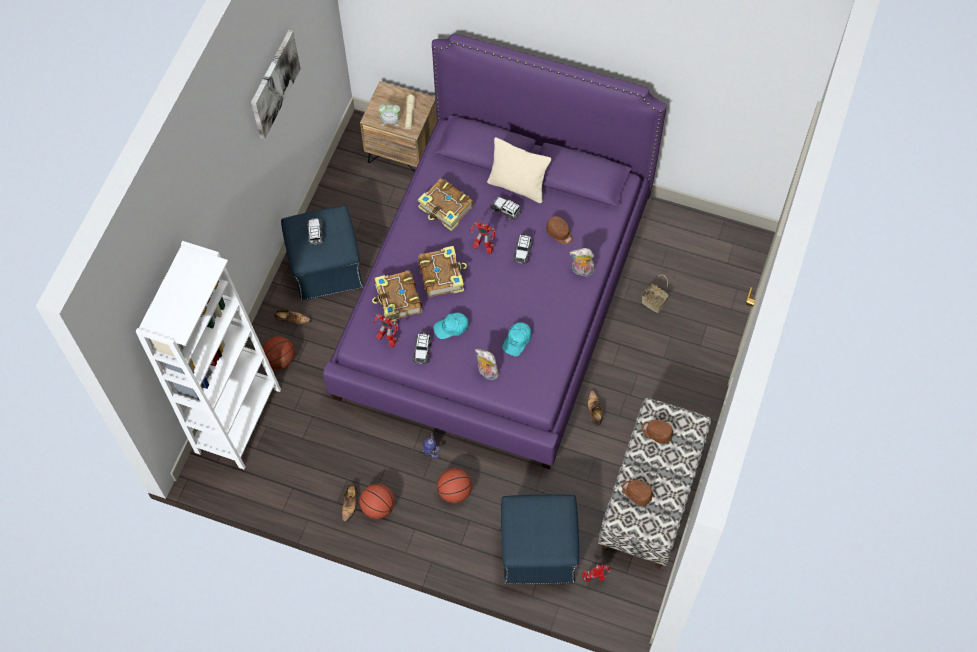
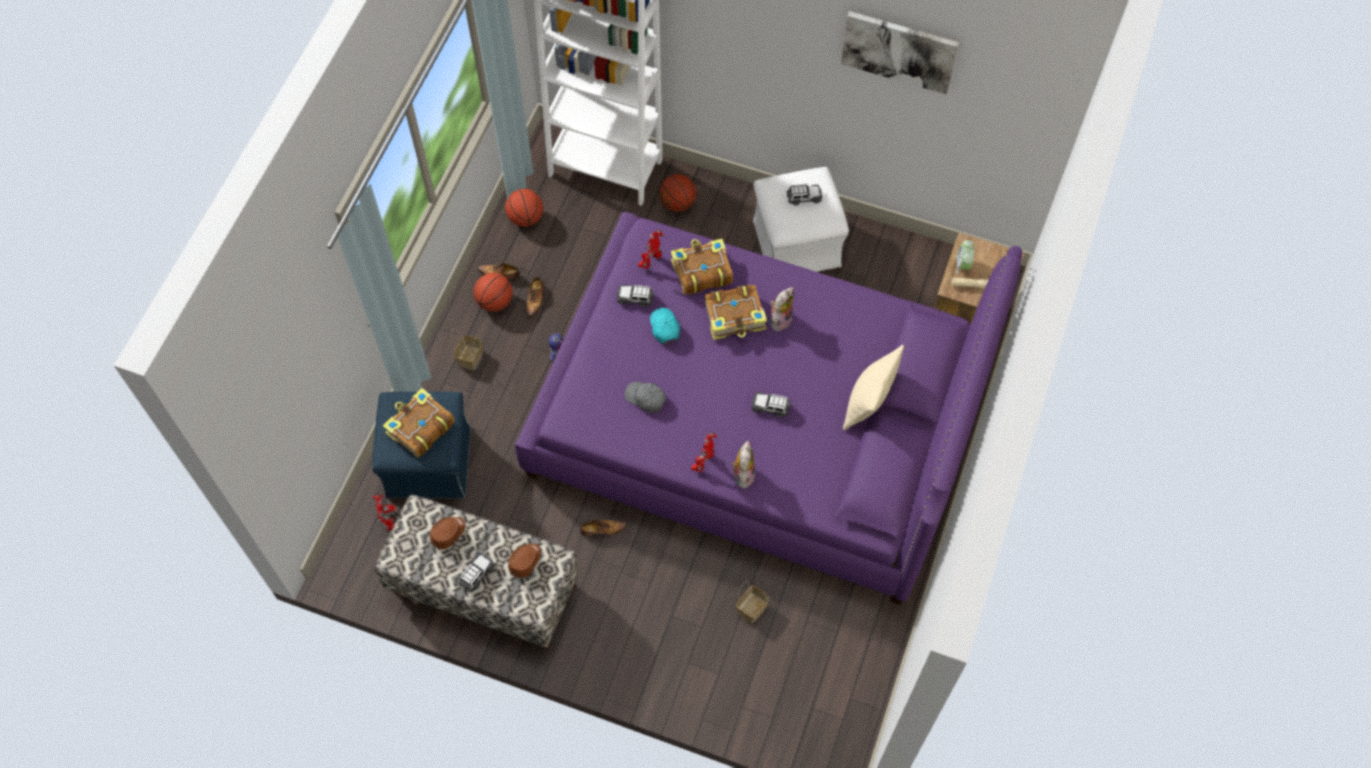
camera: 90 degrees right, 0 degrees up
(292, 319) = (729, 213): shoe -> shoe (535, 300)
(325, 268) = (796, 242): blue ottoman -> white ottoman
(434, 524) = (469, 356): none -> basket
(446, 209) = (831, 322): book -> book (419, 428)
(454, 491) = (507, 377): basketball -> basketball (525, 218)
(482, 247) = (776, 362): toy robot -> toy robot (704, 462)
(486, 372) = (604, 364): plush toy -> plush toy (780, 319)
(506, 210) = (831, 390): toy car -> toy car (477, 574)
(517, 341) = (645, 398): turquoise cap -> grey cap
(559, 233) = (798, 450): brown cap -> none

